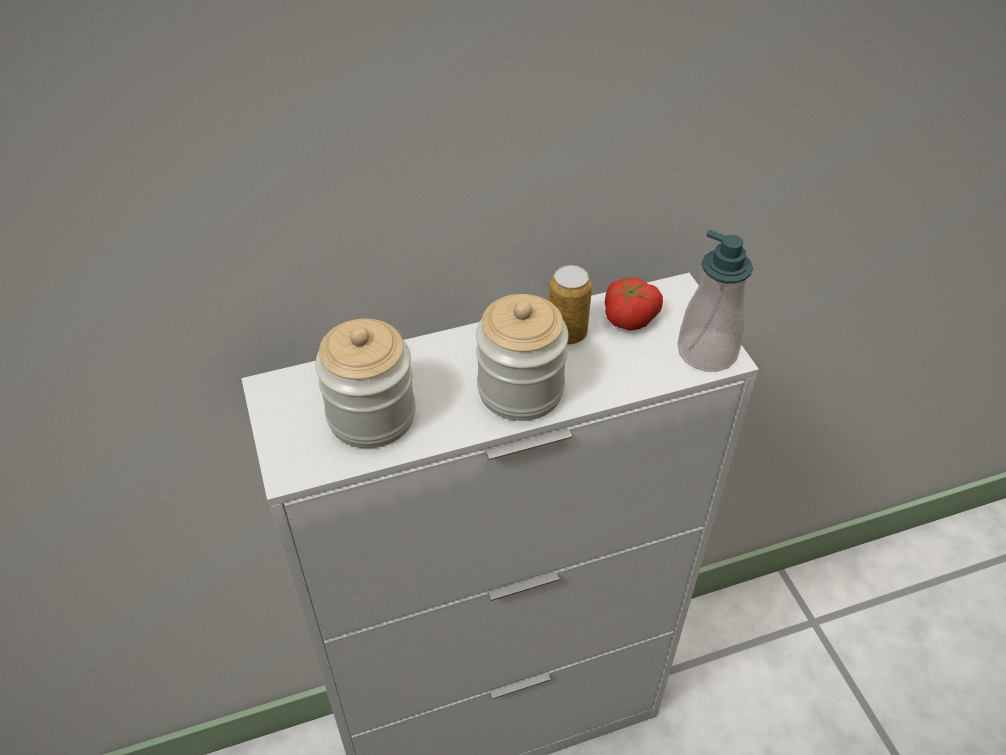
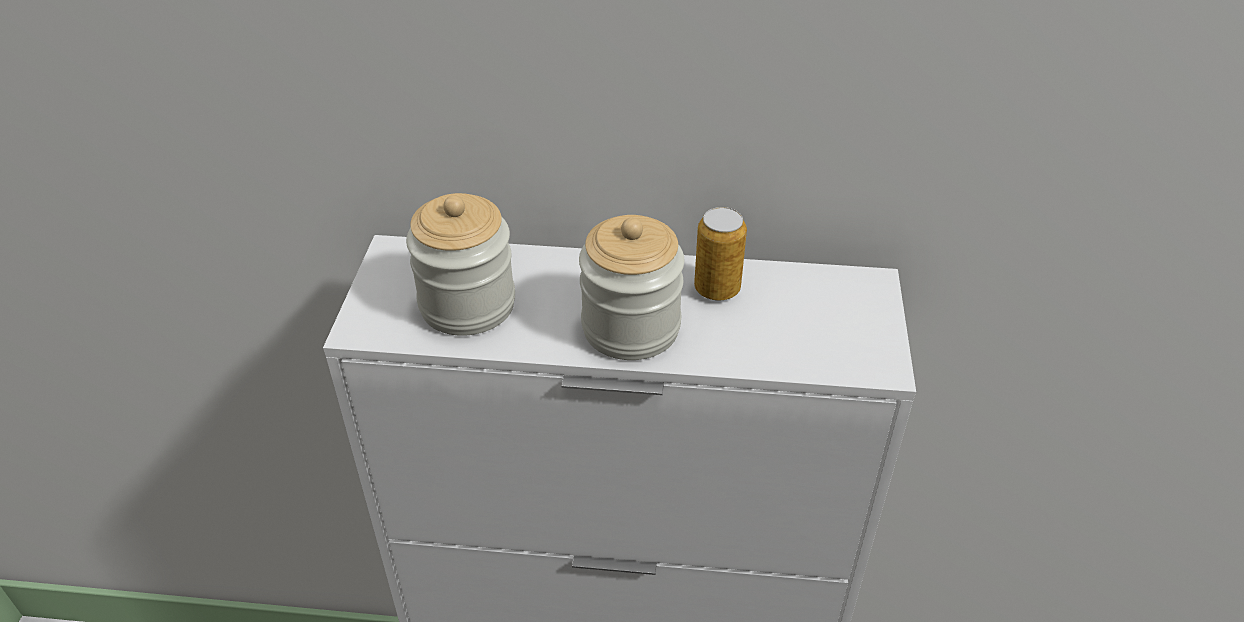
camera: 25 degrees right, 5 degrees down
(628, 317) = (796, 293): tomato -> none
(707, 352) = (863, 355): soap dispenser -> none

